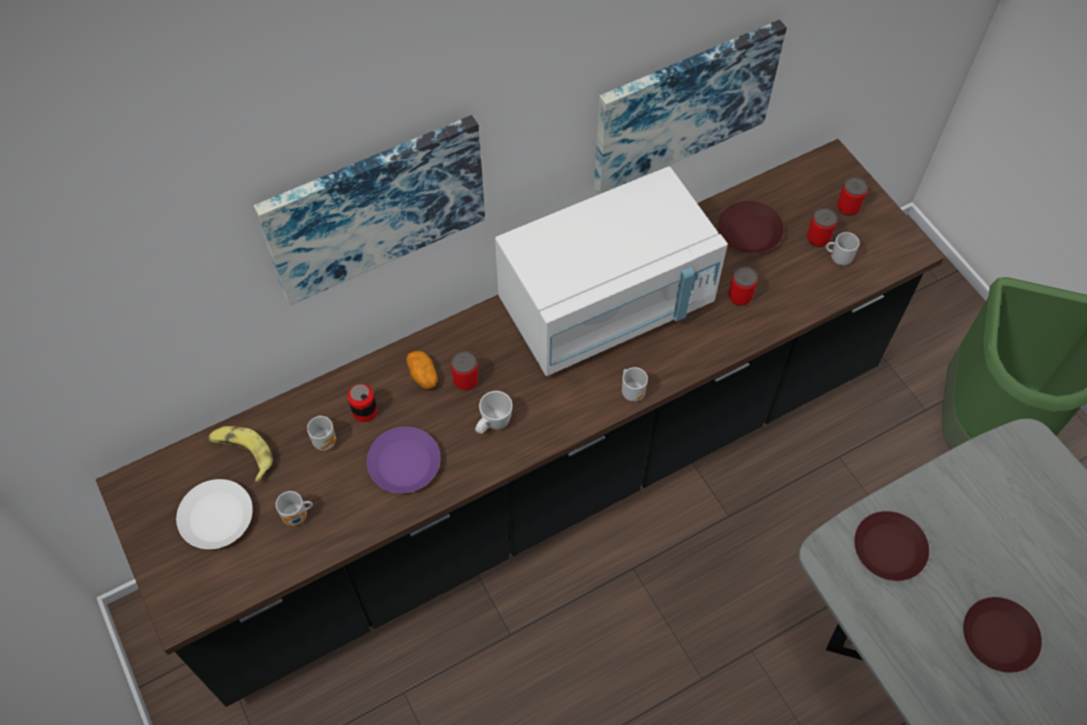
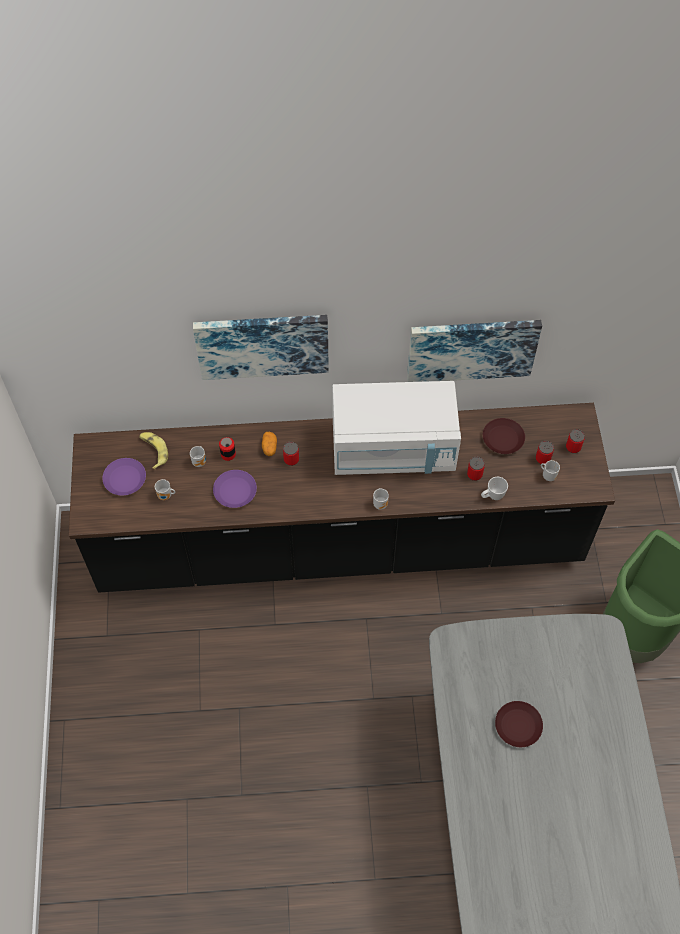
camera: 25 degrees right, 0 degrees up
(216, 517) = (124, 479): white plate -> purple plate
(492, 425) = (293, 490): white mug -> white mug (492, 496)
(889, 548) = (484, 652): brown plate -> none

